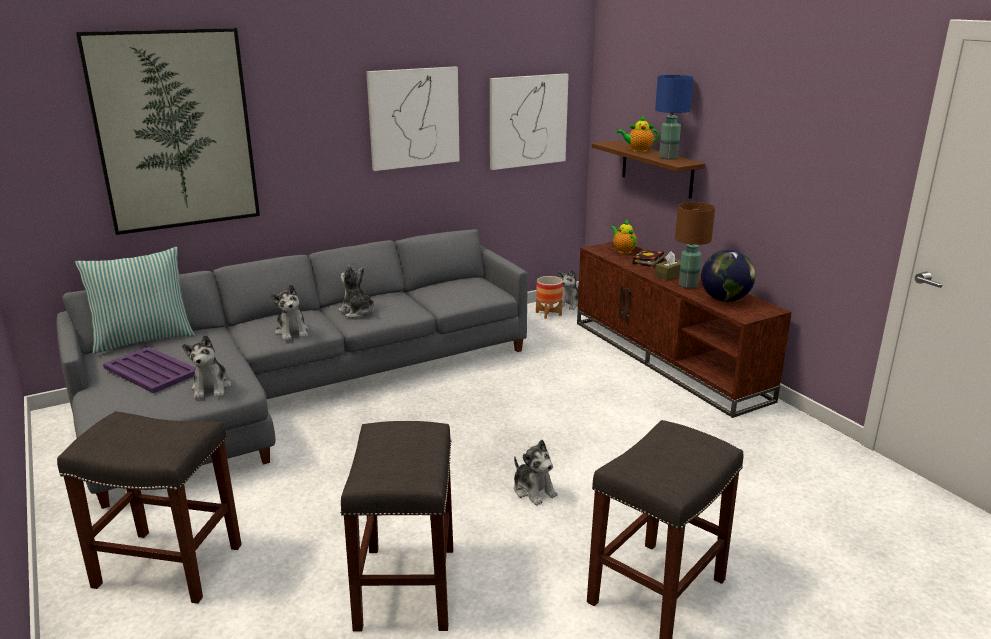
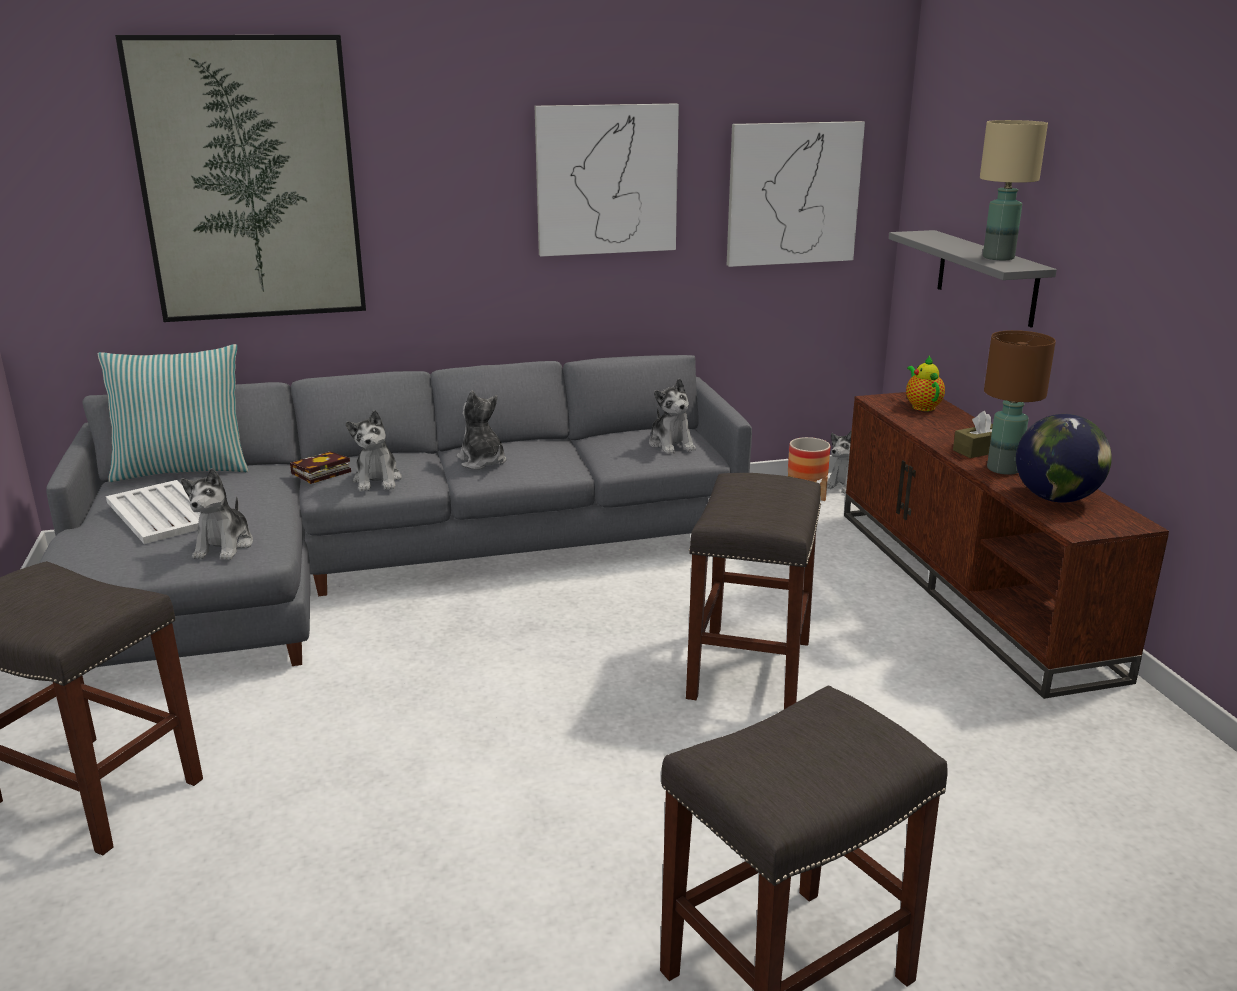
camera: 15 degrees right, 0 degrees up
(151, 371) = (161, 513): purple tray -> white tray
(405, 586) = (395, 886): grey stool -> grey stool (749, 668)
(533, 490) = (659, 768): plush toy -> plush toy (671, 444)
(638, 150) = (956, 245): teapot -> none
(648, 262) = (953, 428): book -> book (319, 473)
(657, 169) = (986, 277): brown shelf -> grey shelf
(668, 158) = (999, 258): blue table lamp -> beige table lamp

